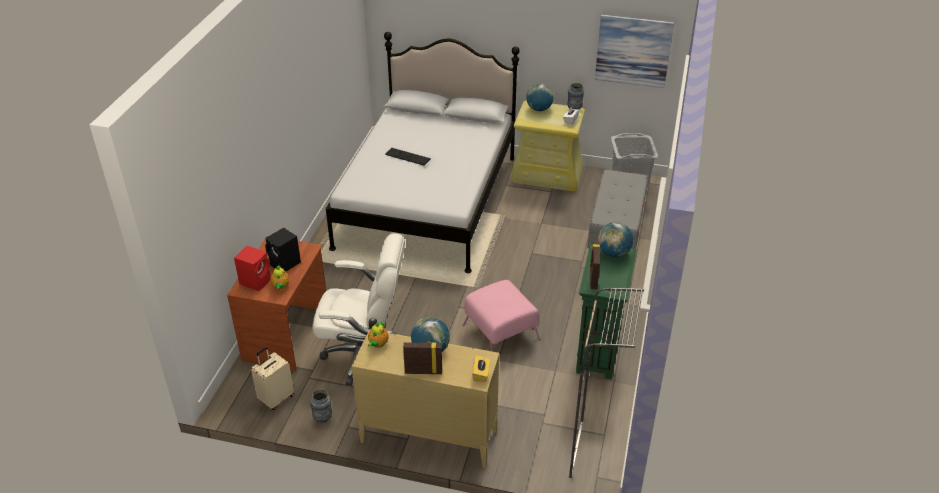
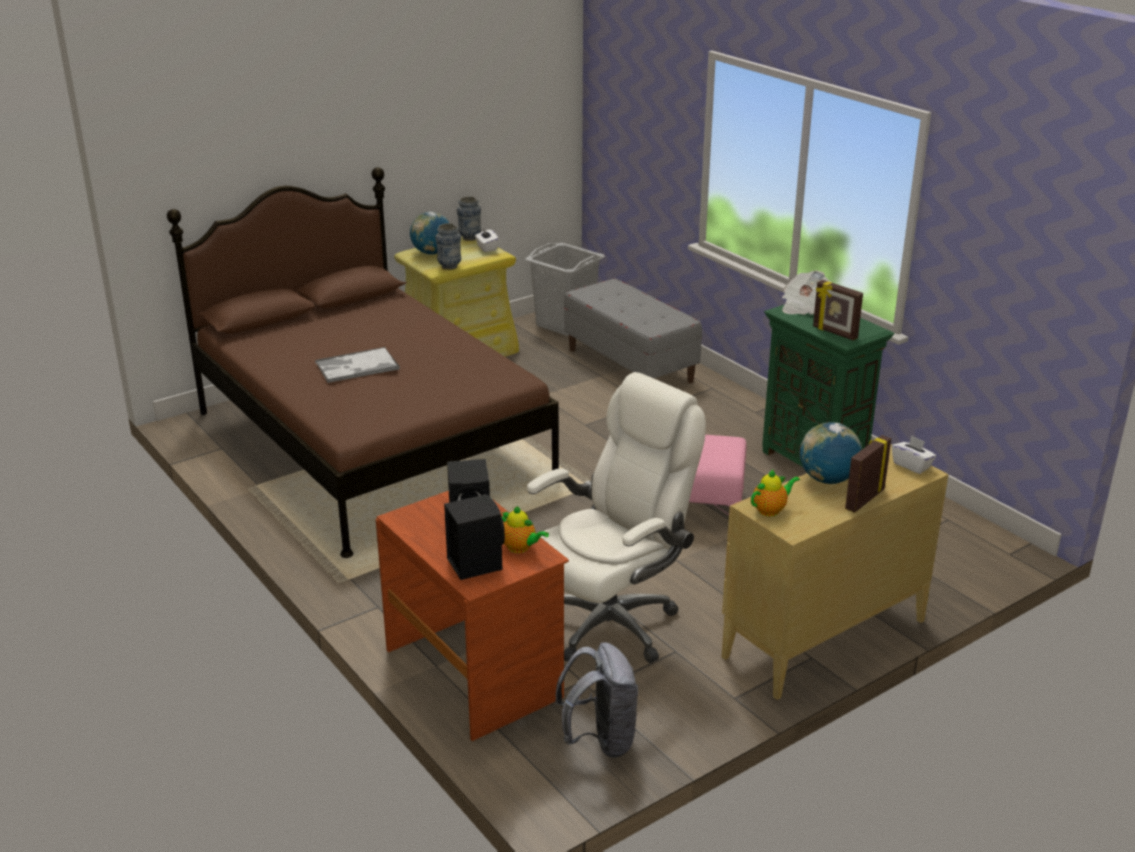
camera: 50 degrees left, 10 degrees down
(256, 281) = (474, 563): red speaker -> black speaker
(276, 398) = (600, 740): beige suitcase -> grey backpack
(323, 418) = (693, 713): vase -> vase (449, 267)
(378, 344) = (771, 510): teapot -> teapot turned 90 degrees counterclockwise
(407, 157) = (356, 366): keyboard -> tray
(428, 201) = (371, 444): white bed -> brown bed
(481, 374) = (912, 465): yellow tissue box -> white tissue box
(595, 454) = (973, 539): grey clothes rack -> none
(613, 253) = (804, 307): globe -> newspaper
(633, 51) = (521, 125): picture -> none

